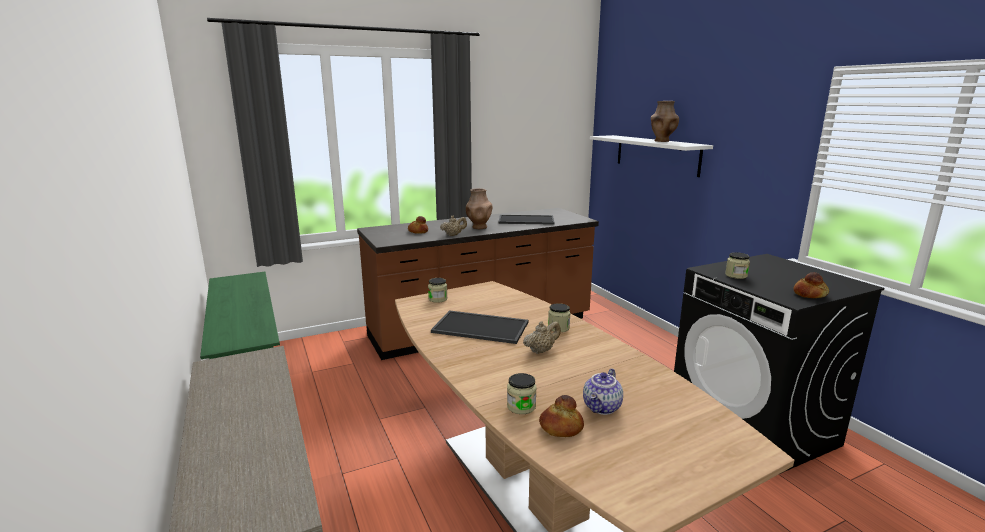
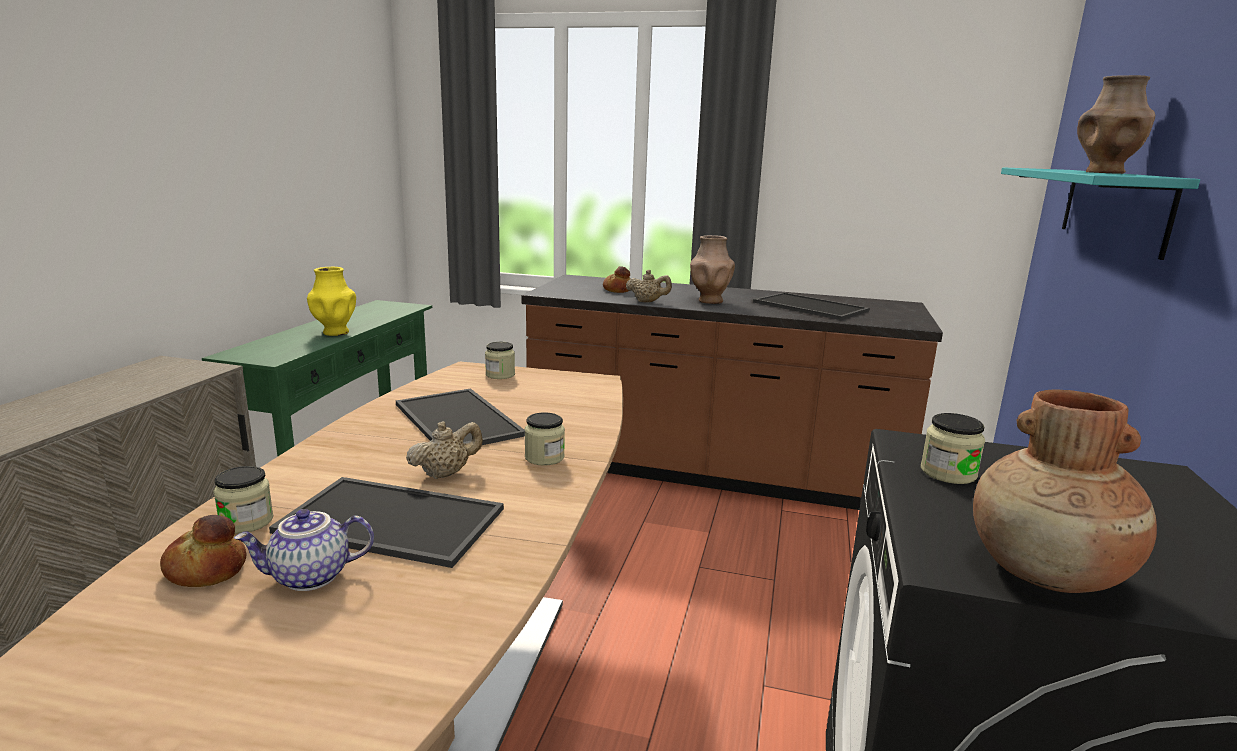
camera: 40 degrees right, 0 degrees up
(252, 308) = (335, 332): none -> yellow vase
(541, 350) = (446, 473): beige teapot -> beige teapot turned 45 degrees counterclockwise
(572, 377) = (387, 522): none -> tray
(656, 154) = (1113, 208): white shelf -> turquoise shelf
(810, 294) = (1047, 573): bread -> brown vase

